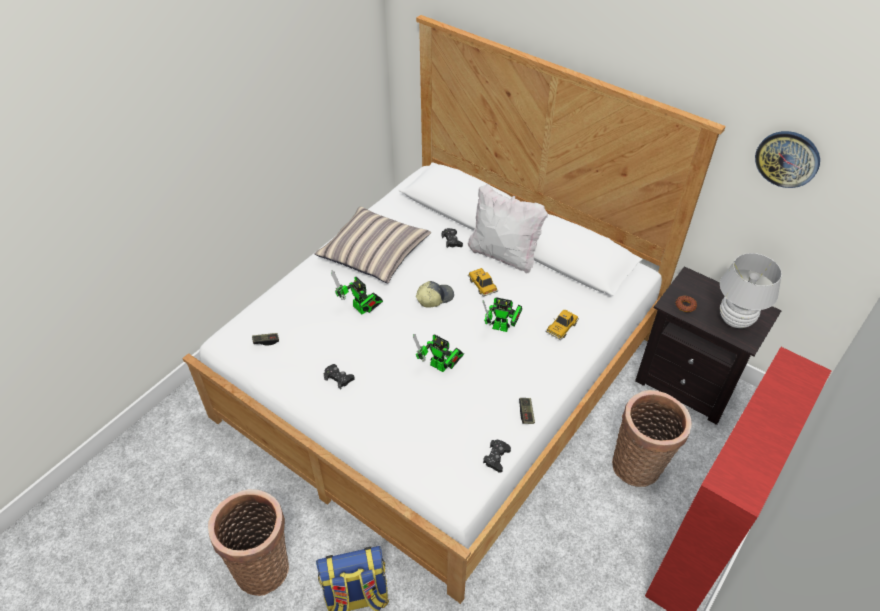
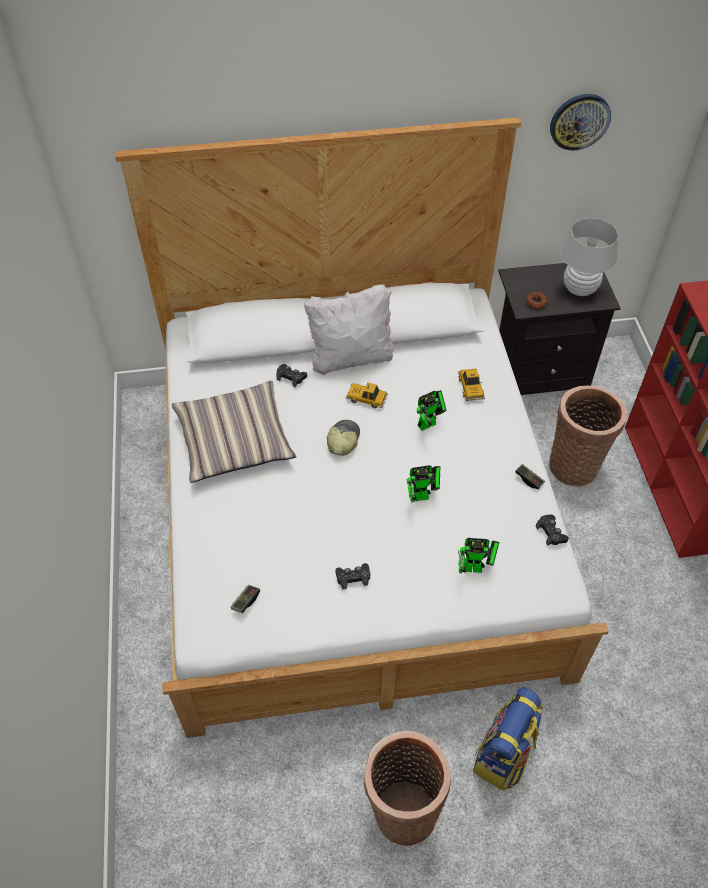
camera: 45 degrees left, 5 degrees up
(361, 310) = (295, 501): toy robot -> toy robot (476, 568)

